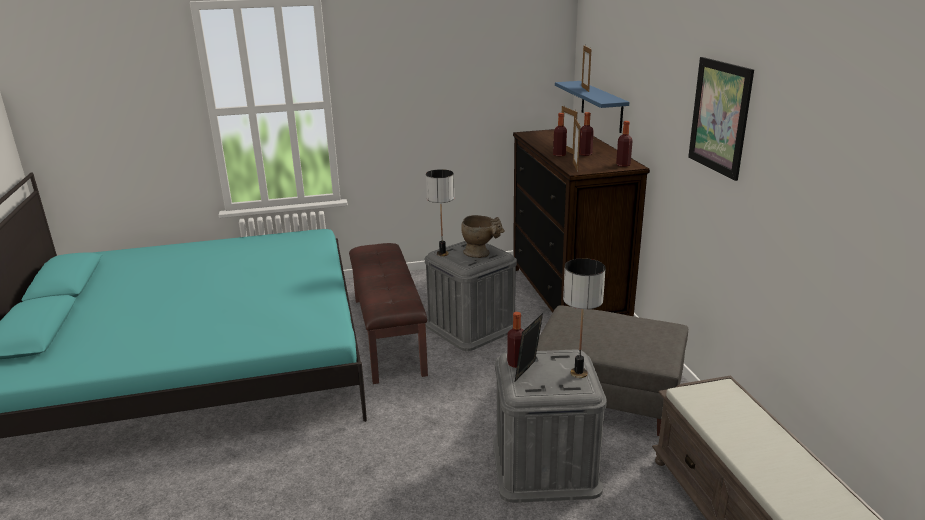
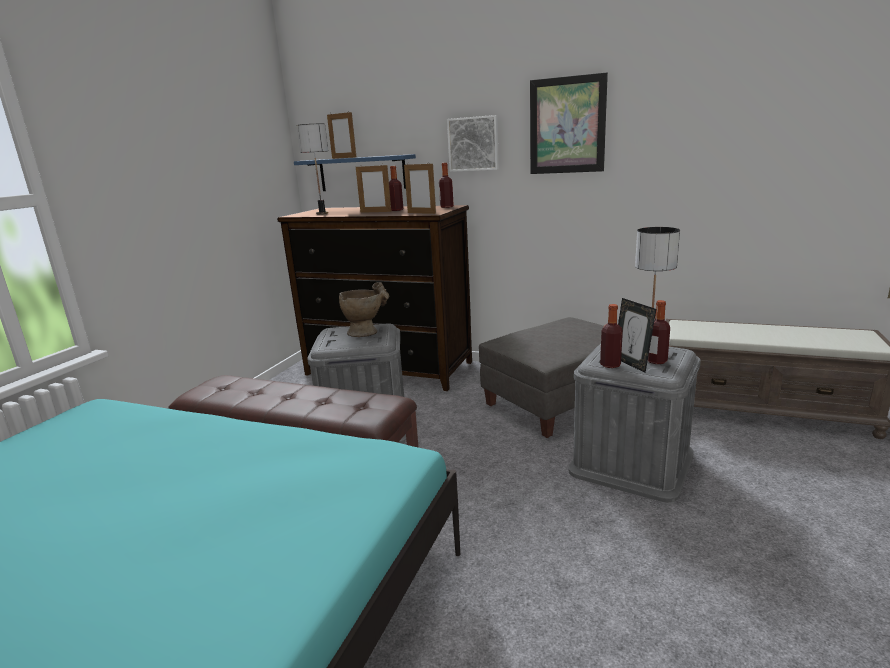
camera: 55 degrees left, 5 degrees down
(442, 254) = (331, 347): table lamp -> table lamp (322, 213)
(559, 155) = (379, 213): bottle -> bottle (656, 361)
(661, 108) = (473, 144): none -> picture

